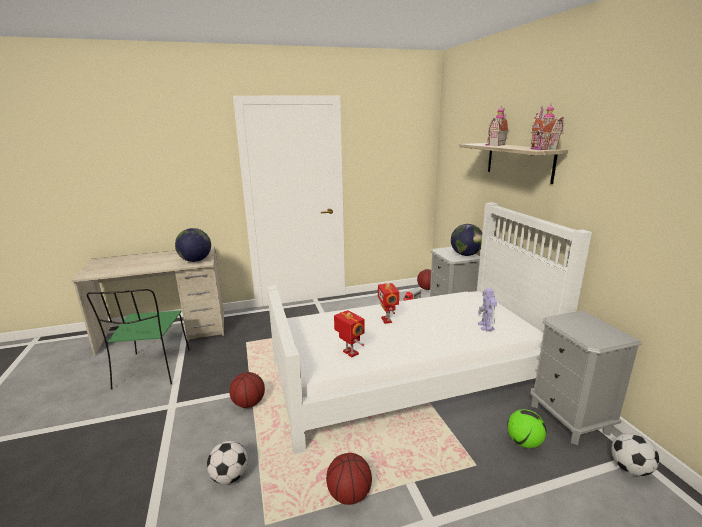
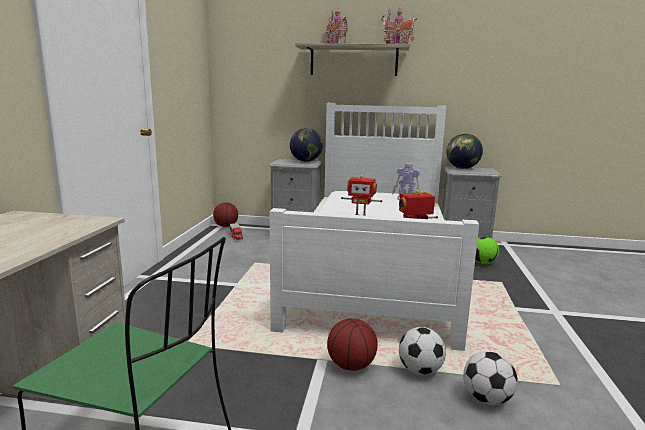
camera: 65 degrees left, 5 degrees down
(195, 261) = (68, 224): globe -> globe (462, 168)
(349, 495) = (525, 335): basketball -> none
(630, 469) = (514, 248): football -> football (420, 370)

